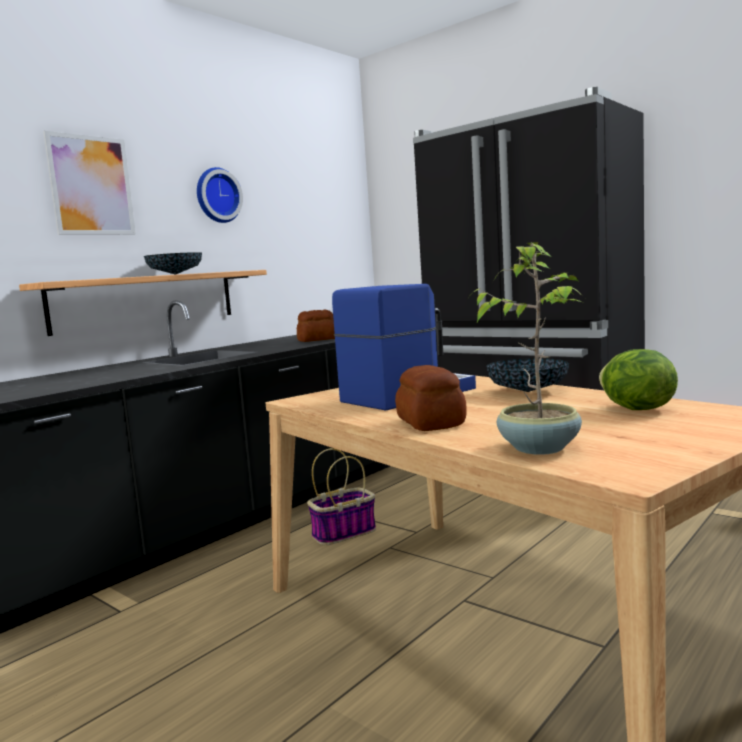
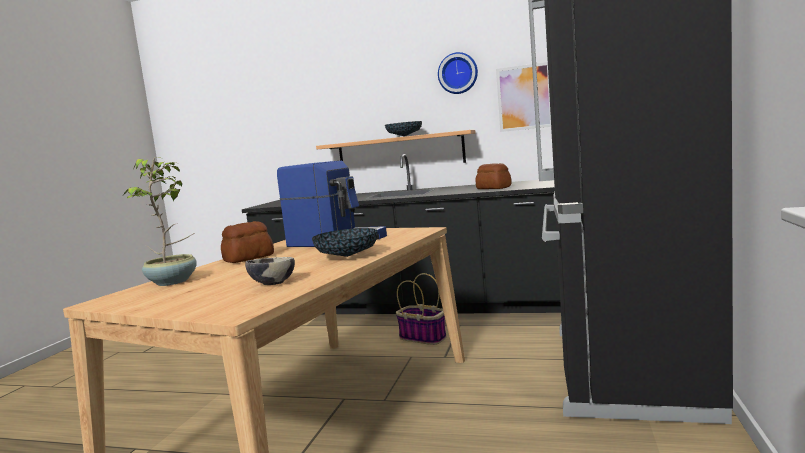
camera: 65 degrees right, 0 degrees up
(91, 185) = (367, 83): picture -> picture (524, 97)
(636, 409) = (272, 284): lettuce -> bowl

